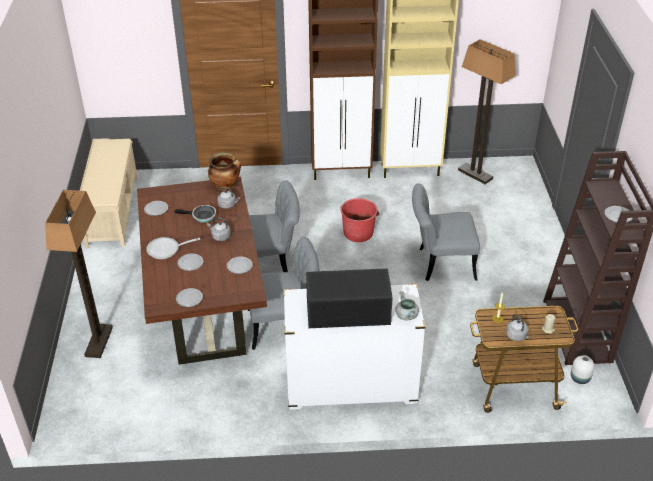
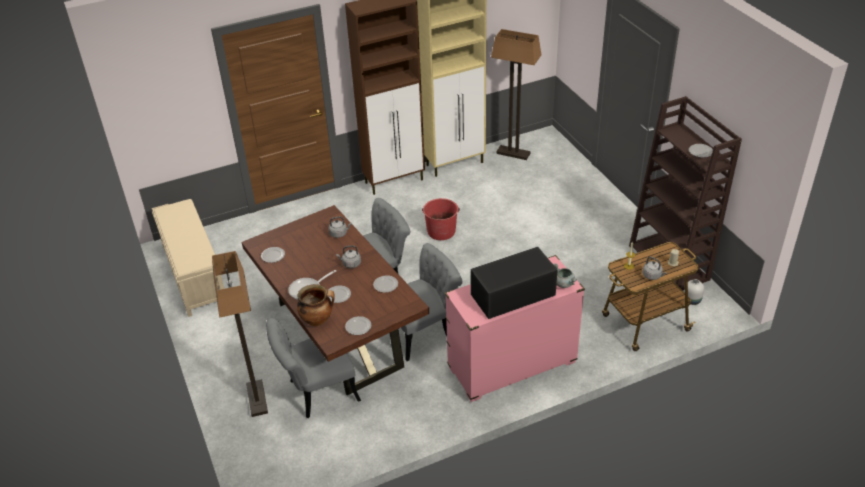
camera: 20 degrees left, 0 degrees up
(202, 216) = (321, 250): frying pan -> none
(225, 186) = (326, 217): cooking pot -> cooking pot (317, 320)
(350, 386) = (511, 365): white dresser -> pink dresser
(440, 264) = (527, 239): grey chair -> grey chair (316, 393)

